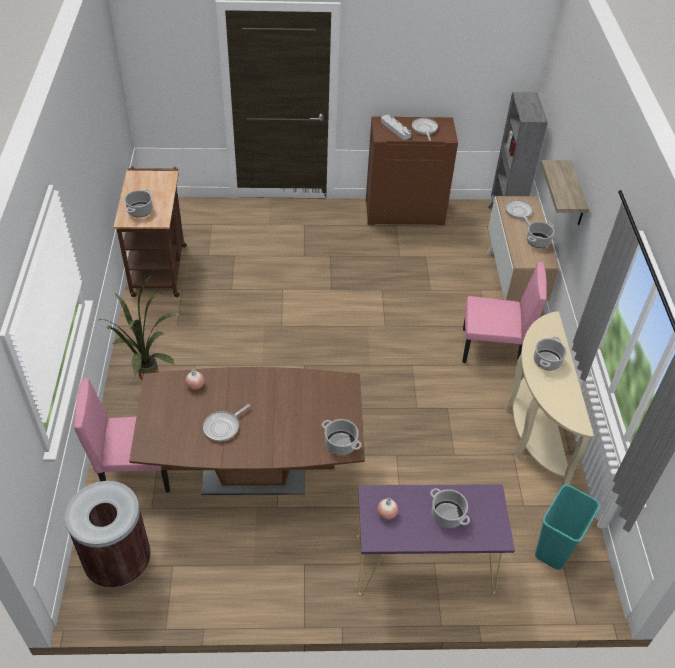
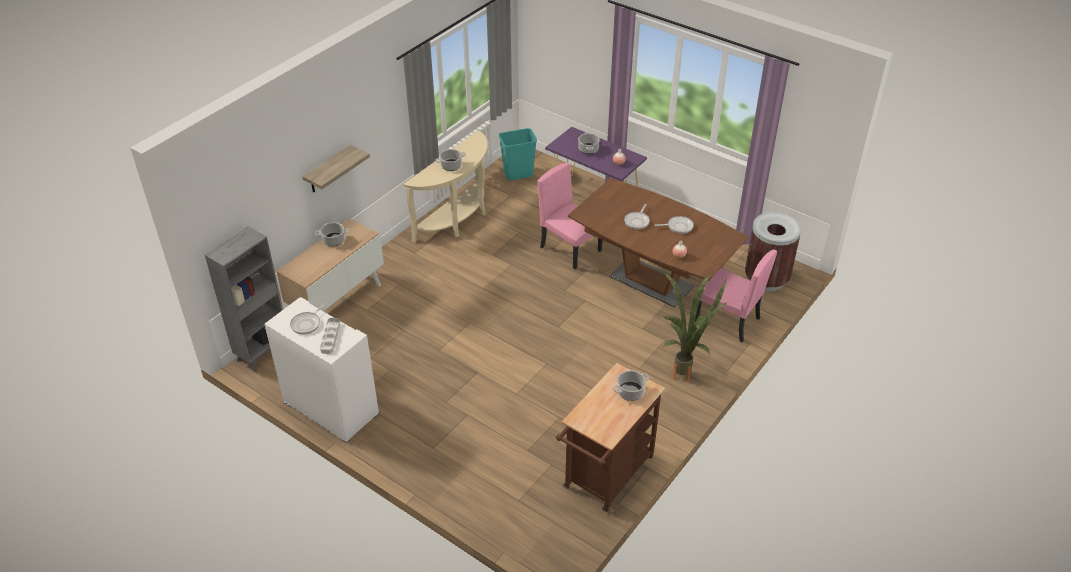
camera: 140 degrees left, 5 degrees down
(340, 444) = (616, 189): cooking pot -> none
(405, 212) = (330, 409): brown cabinet -> white cabinet
(491, 349) = (417, 270): pink chair -> pink chair (570, 249)
(519, 212) = (311, 266): frying pan -> frying pan (637, 221)

